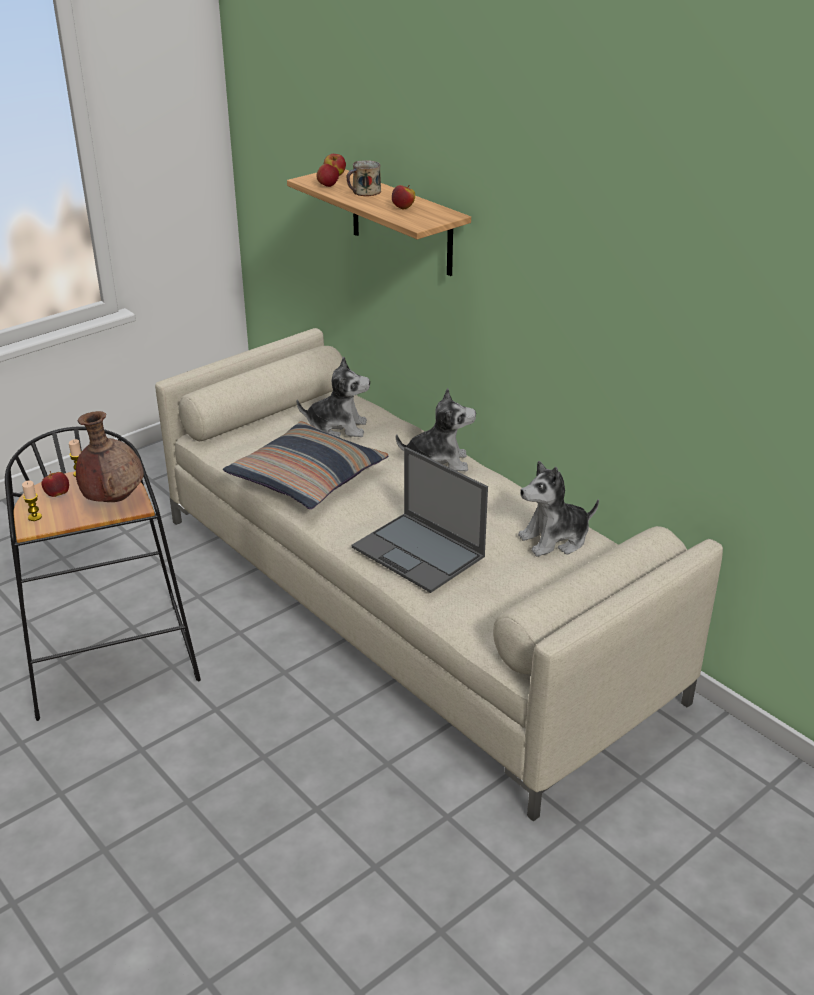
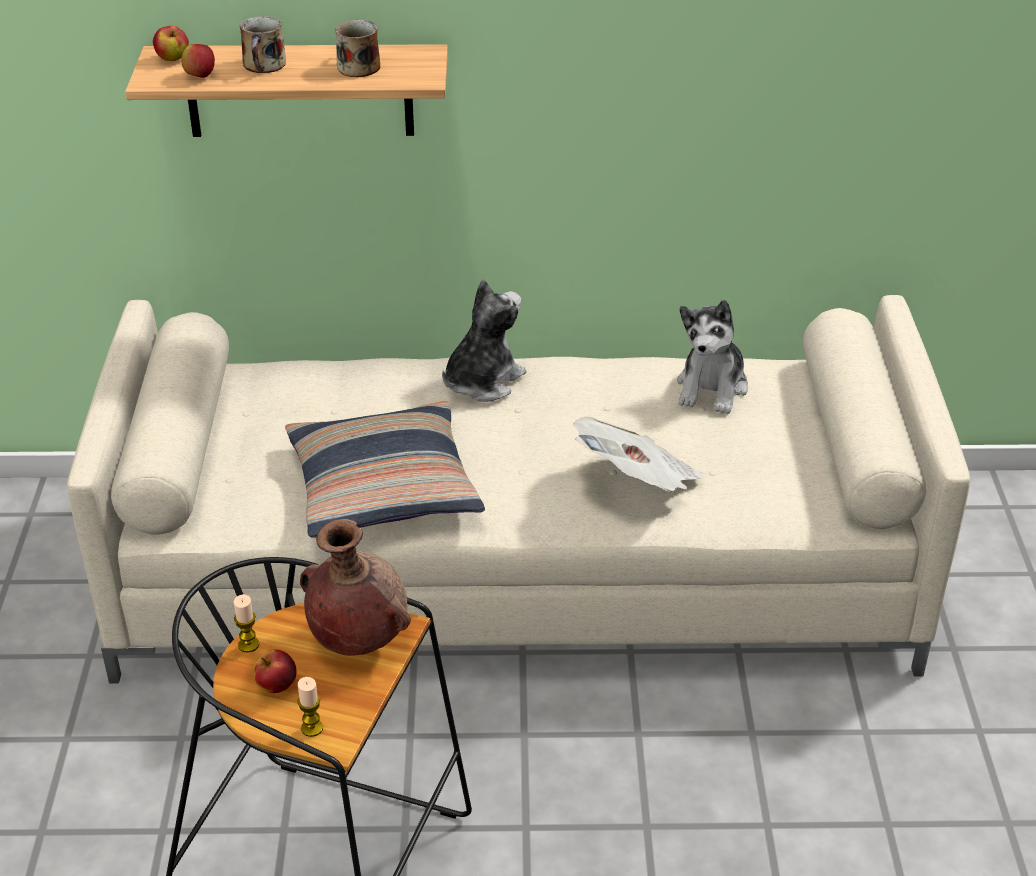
camera: 50 degrees left, 5 degrees up
(337, 428) = (307, 411): plush toy -> none
(403, 208) = (357, 66): apple -> mug
(419, 552) = (637, 482): laptop -> newspaper

